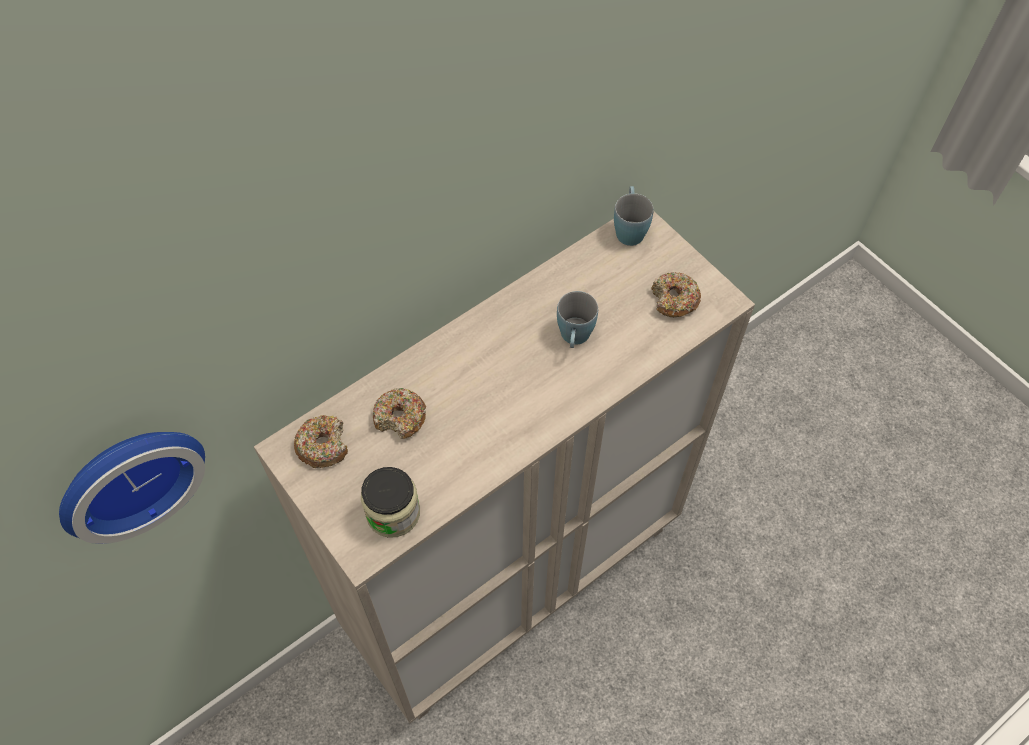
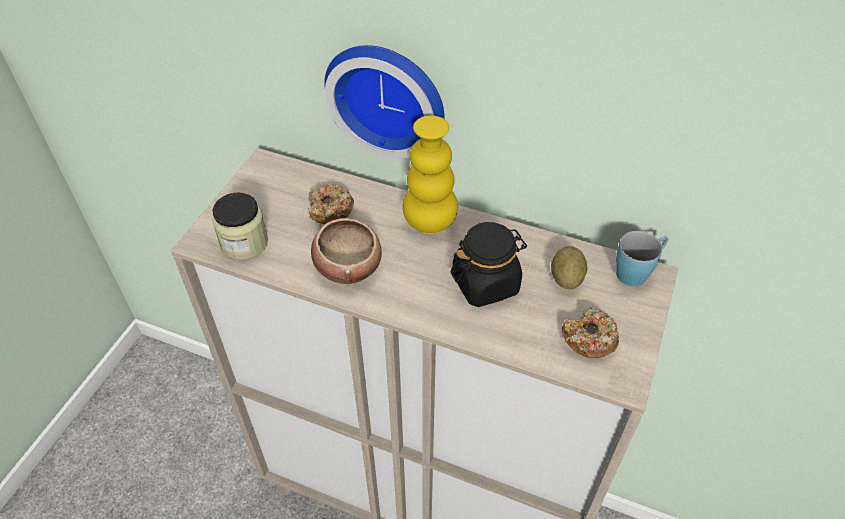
camera: 60 degrees right, 10 degrees down
(128, 476) = (178, 86): wall clock -> wall clock (388, 97)
(323, 445) = (279, 180): donut -> none
(475, 344) = (430, 223): none -> yellow vase
(484, 435) = (348, 265): none -> bowl
(574, 339) = (486, 283): blue mug -> black jar
(606, 279) = (566, 278): none -> potato

